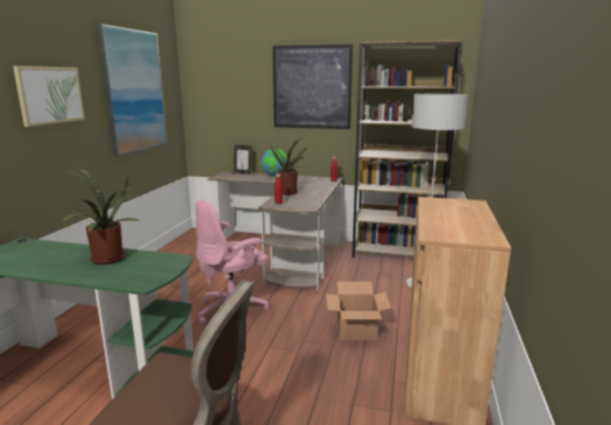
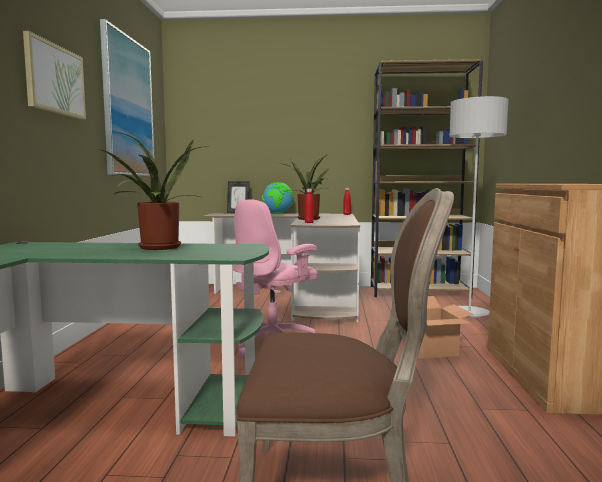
camera: 10 degrees left, 10 degrees down
(312, 87) = (317, 116): picture -> none

